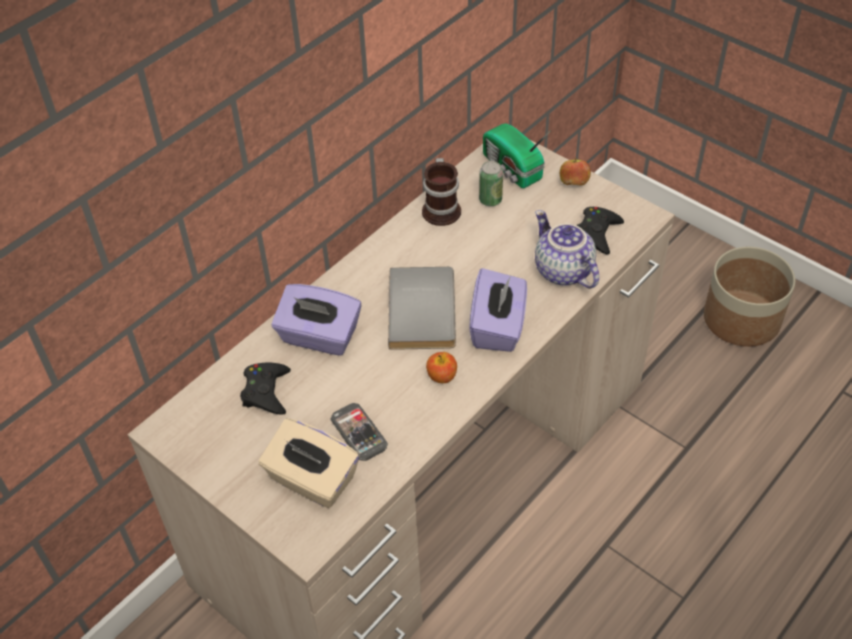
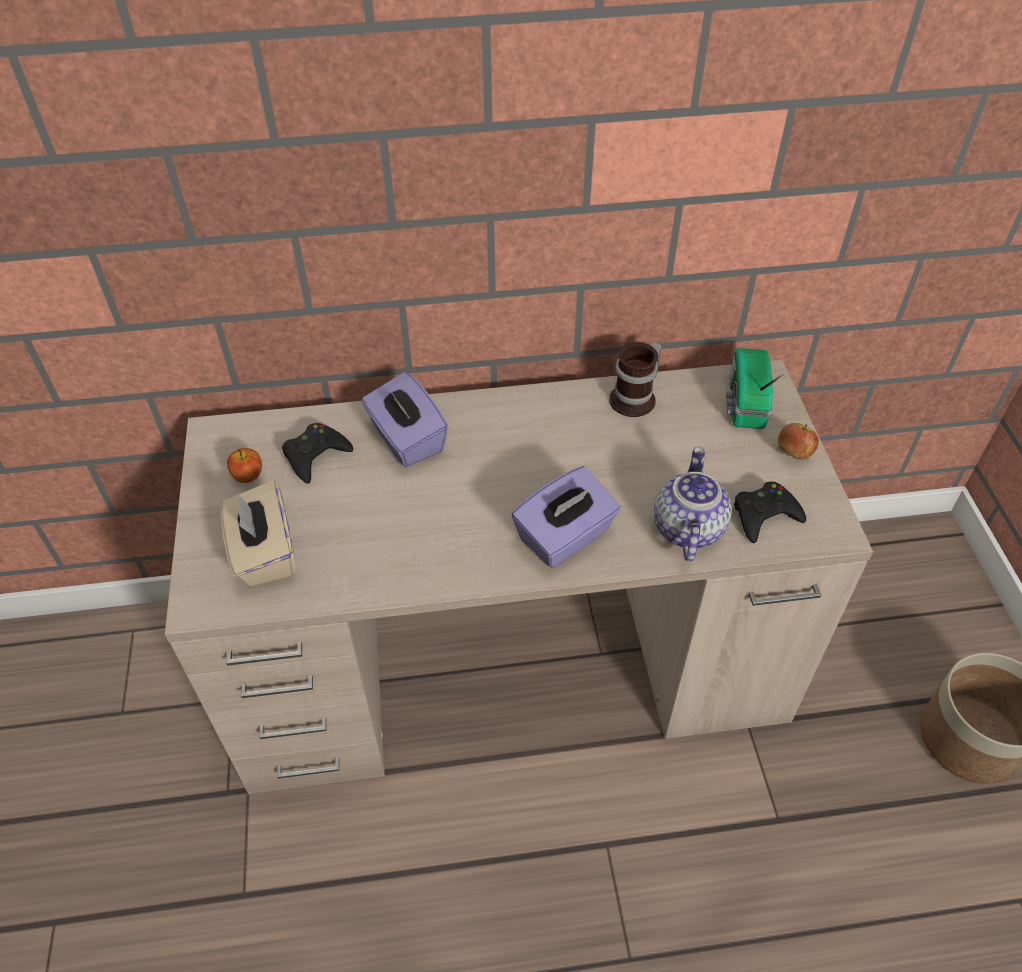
camera: 40 degrees right, 0 degrees up
(359, 433) = (343, 542): phone -> none
(425, 311) = (518, 478): grey book -> none
(441, 376) = (465, 545): apple -> apple (248, 475)
(490, 200) = (690, 418): can -> none

